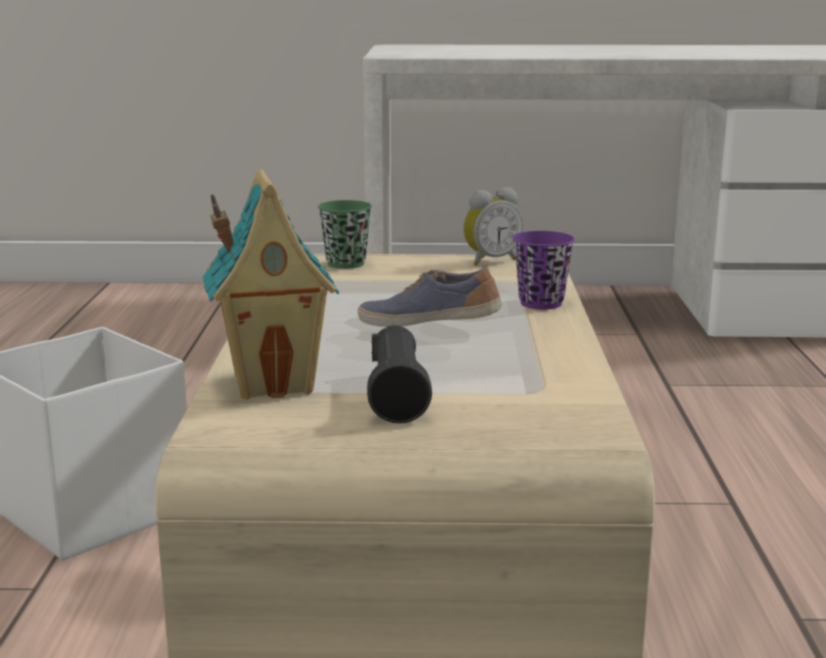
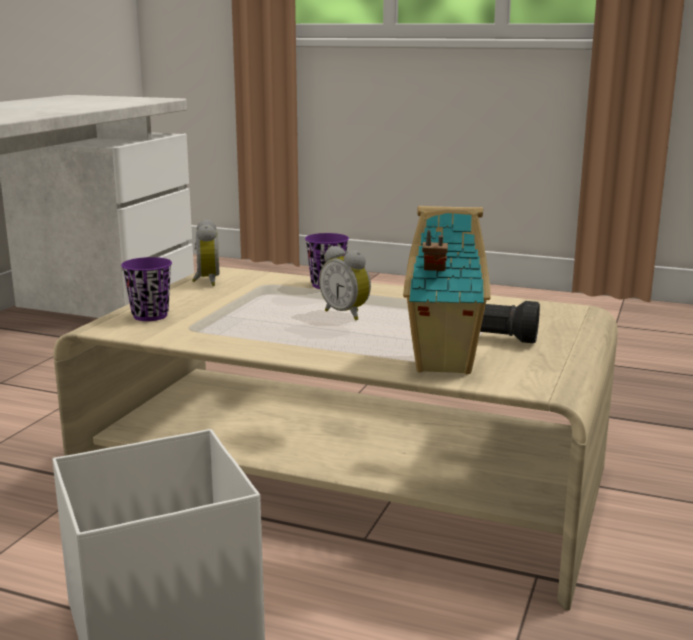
camera: 70 degrees left, 0 degrees up
(346, 264) = (150, 316): green cup -> purple cup
(429, 325) = (347, 314): shoe -> alarm clock

